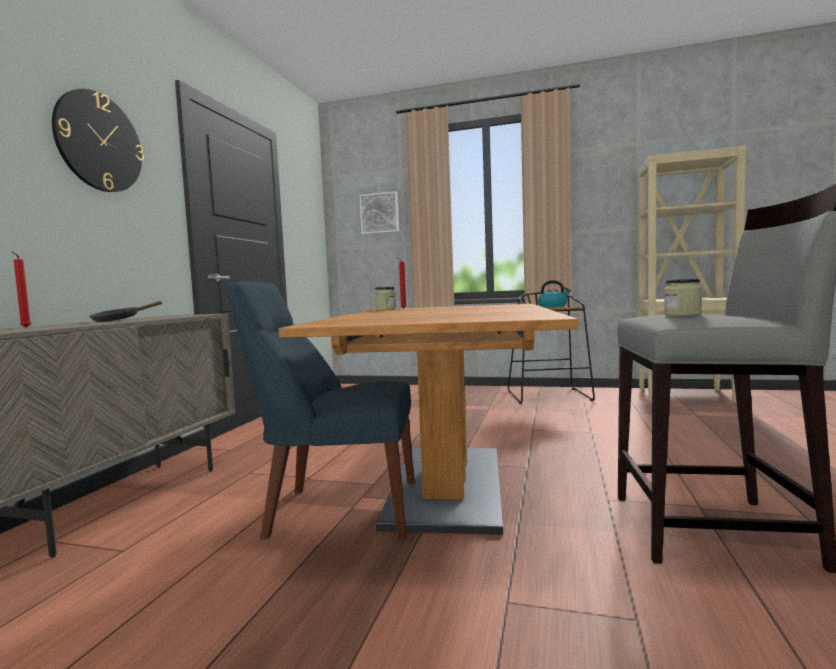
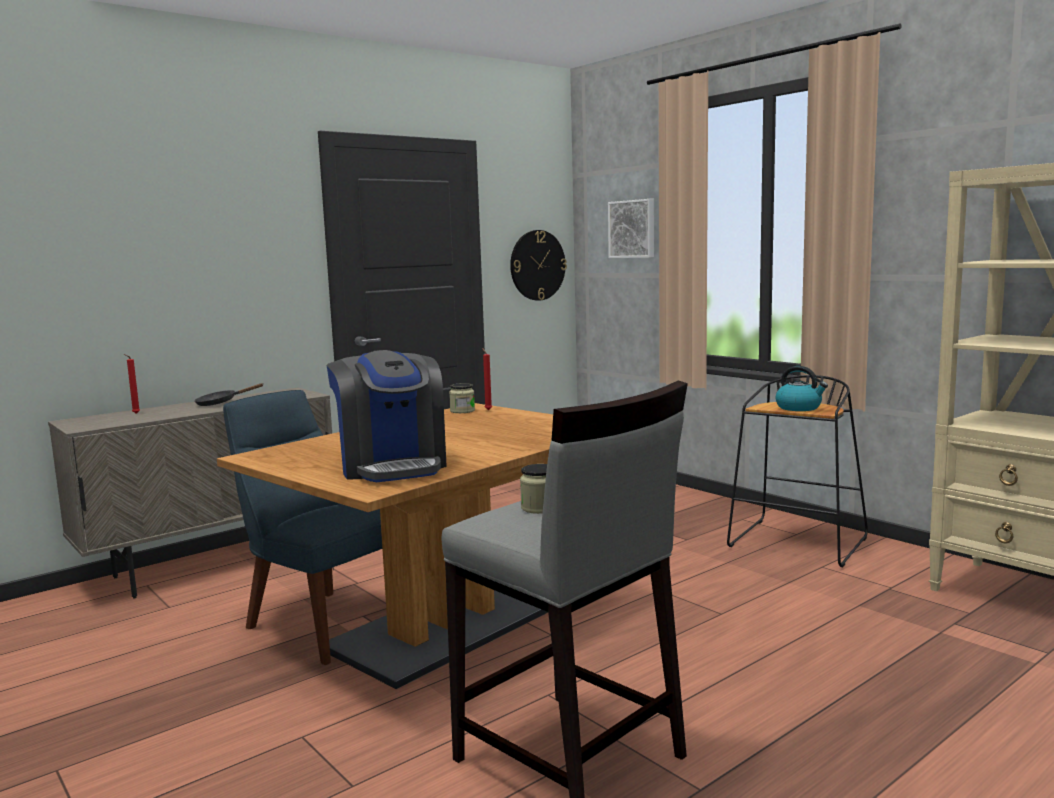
camera: 35 degrees right, 5 degrees up
(99, 142) = (223, 228): wall clock -> wall clock (537, 265)
(484, 315) = (392, 466): none -> coffee machine

